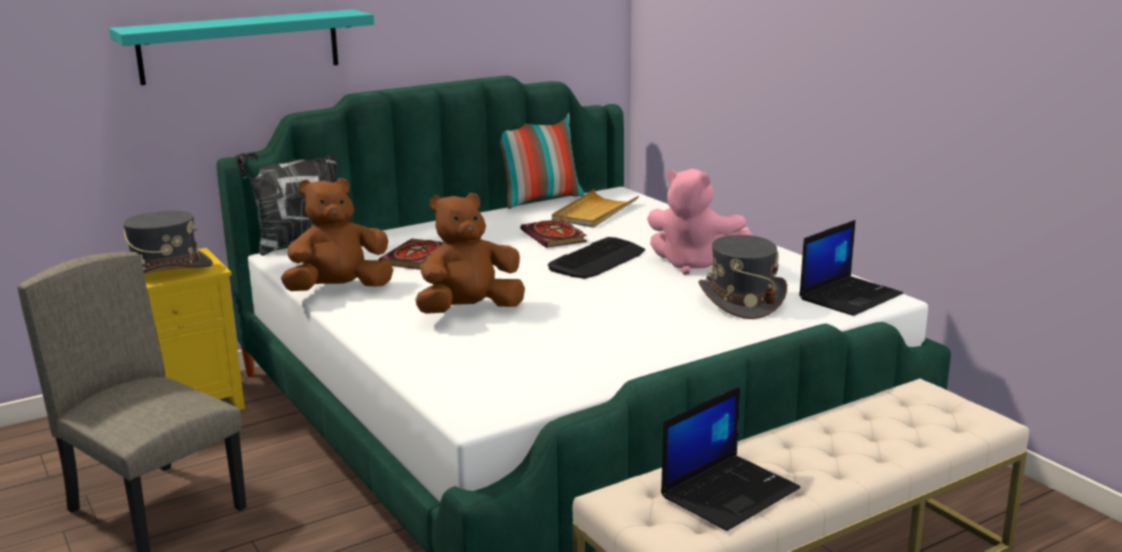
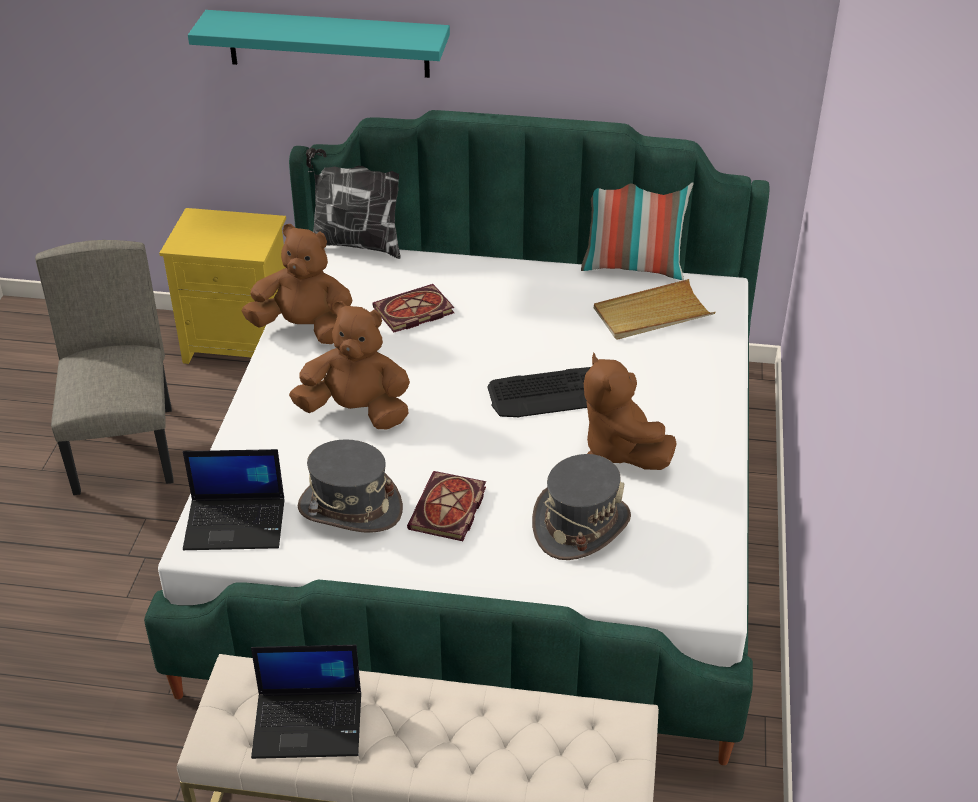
camera: 40 degrees right, 20 degrees up
(165, 269) = (225, 236): grey hat -> grey hat (350, 508)
(555, 237) = (563, 337): book -> book (448, 510)
(694, 265) = (620, 449): pink plush toy -> brown plush toy
(850, 296) = (686, 577): laptop -> laptop (236, 523)

